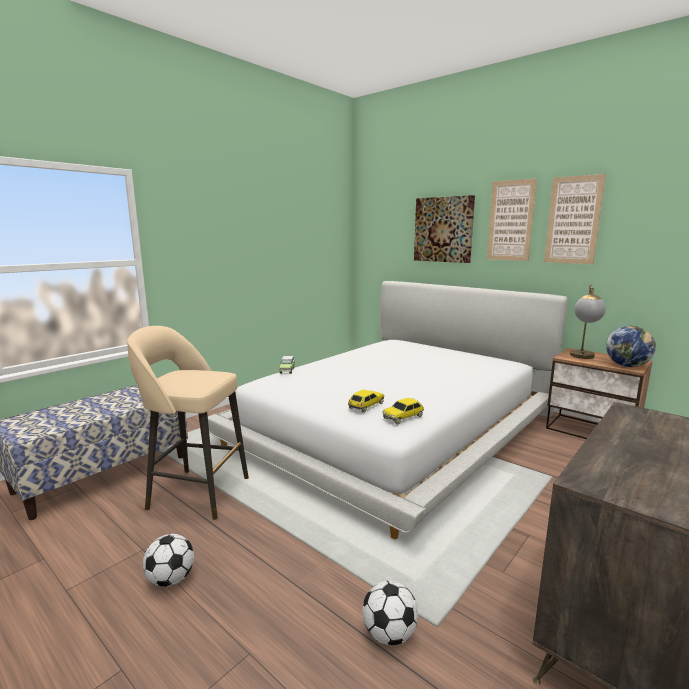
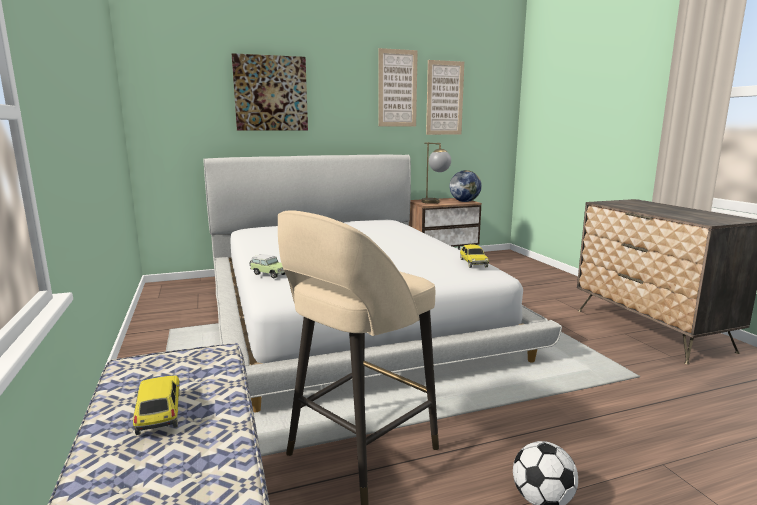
camera: 60 degrees left, 0 degrees up
(366, 406) = (434, 267): toy car -> toy car (159, 413)
(389, 634) = (644, 395): football -> none
(510, 220) = (344, 86): picture -> picture (444, 98)

